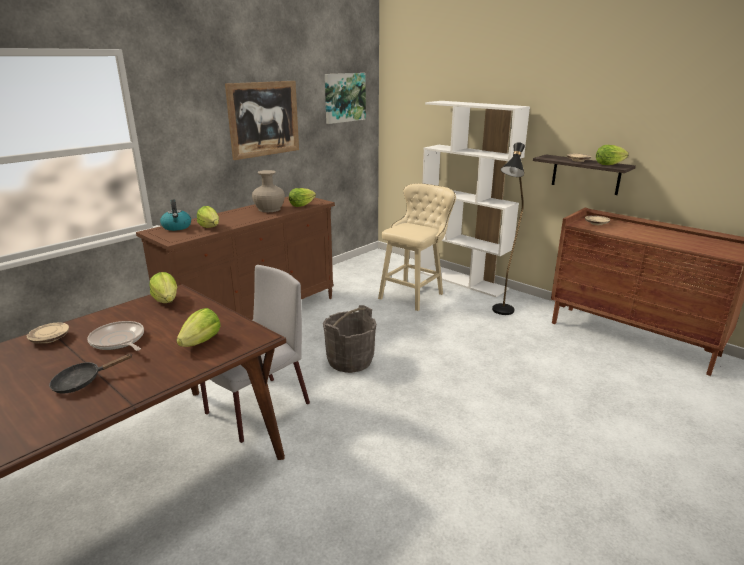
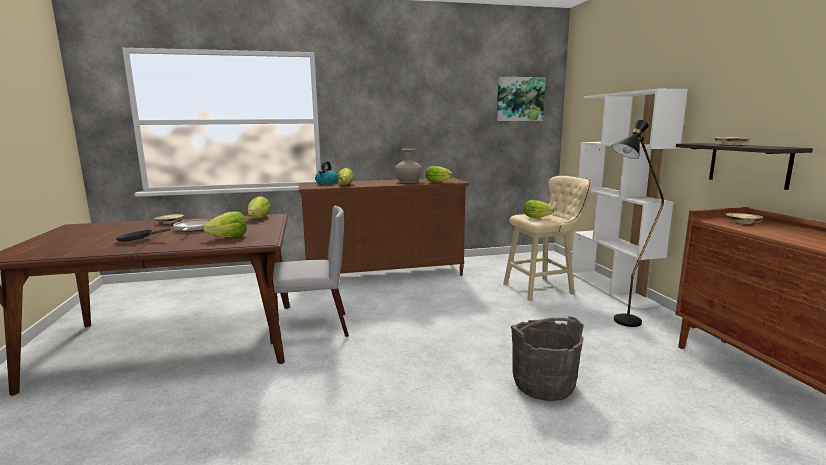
camera: 35 degrees right, 10 degrees down
(264, 119) = (430, 111): picture -> none
(350, 360) = (418, 319): grey bucket -> grey bucket (543, 384)
(608, 164) = (767, 146): lettuce -> lettuce (536, 217)

